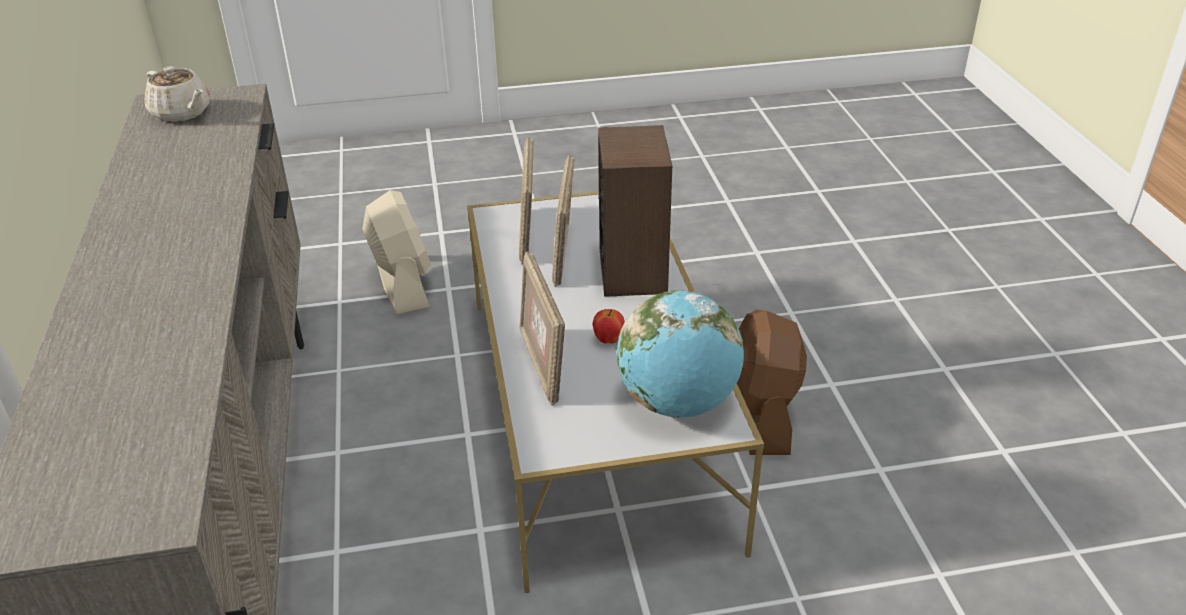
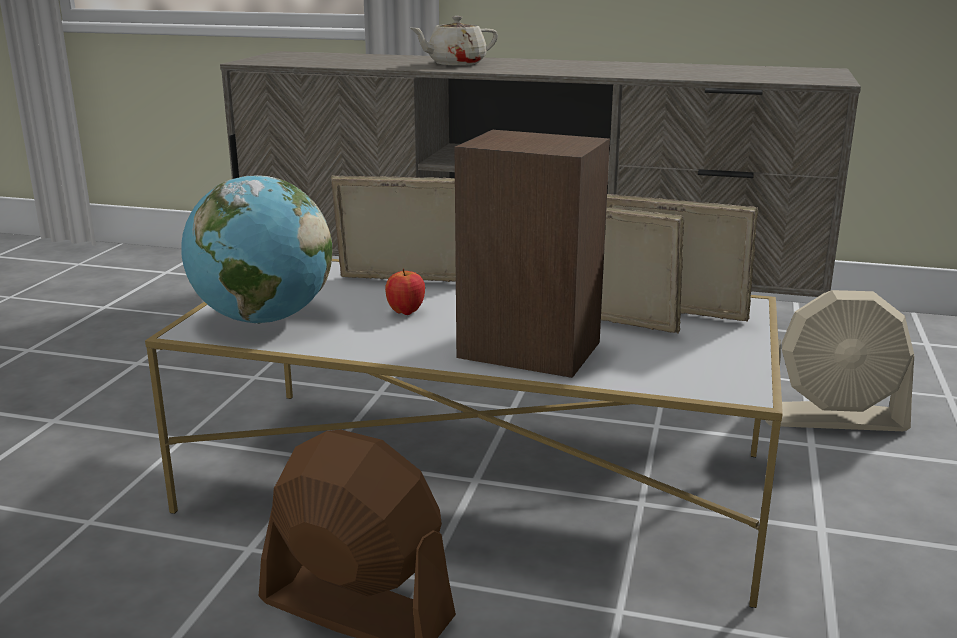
camera: 115 degrees right, 15 degrees down
(182, 113) = (791, 72): beige teapot -> beige teapot (455, 63)

